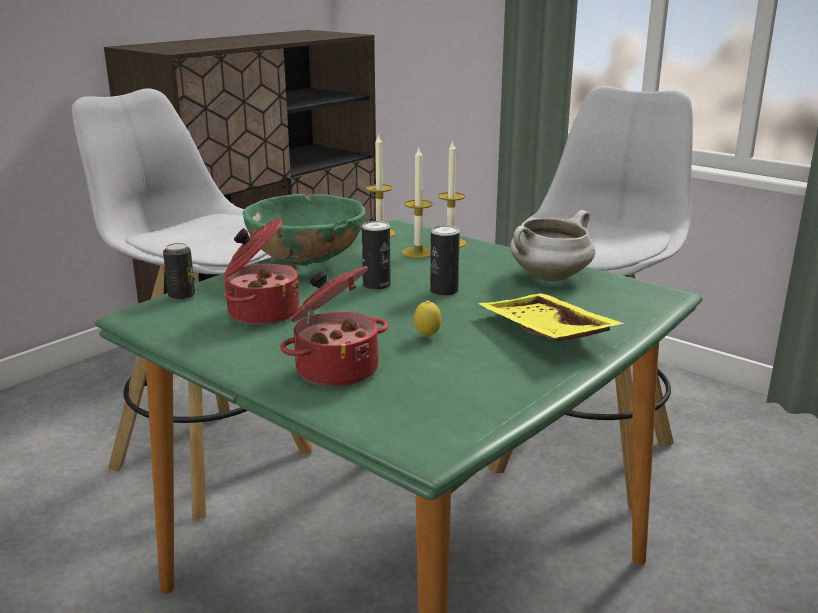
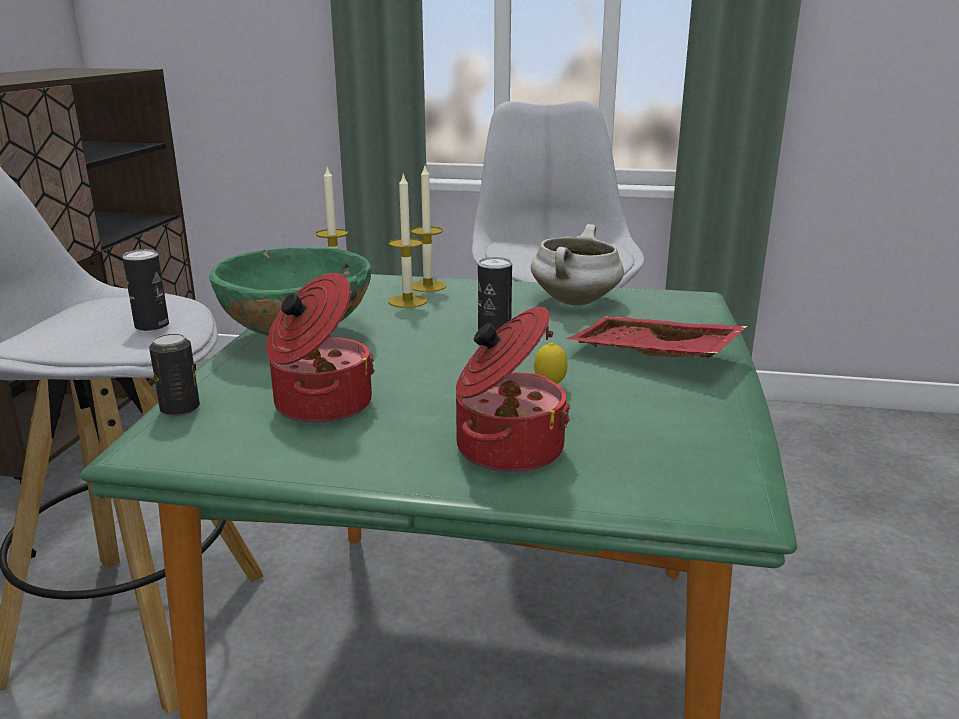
camera: 30 degrees left, 0 degrees up
(376, 285) = (413, 344): can -> can (152, 325)
(543, 333) = (652, 356): yellow tray -> red tray

